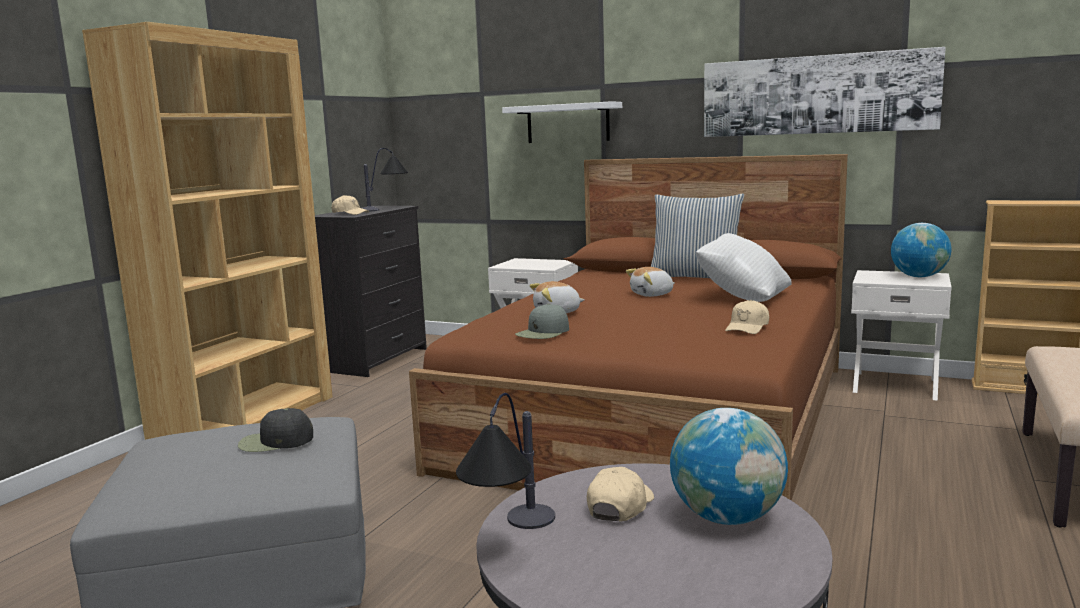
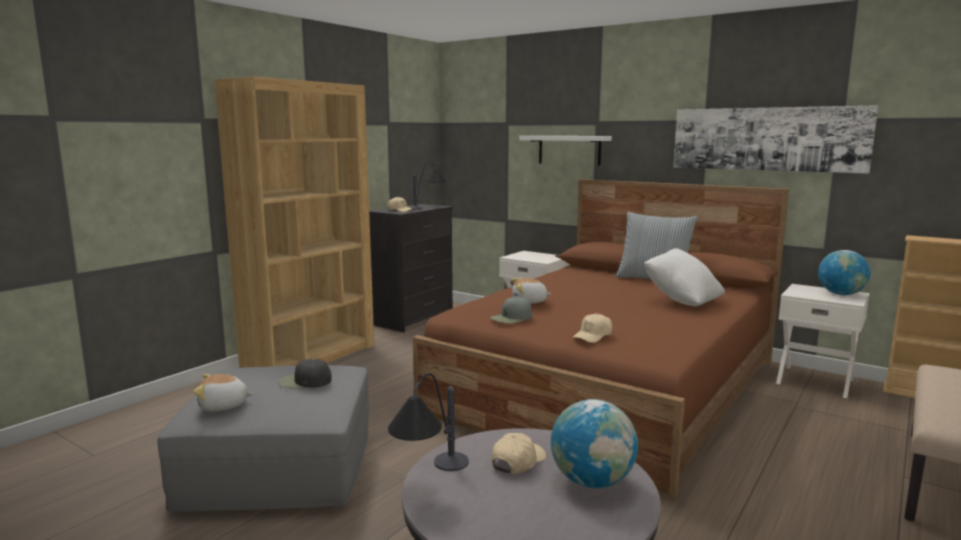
camera: 10 degrees right, 0 degrees up
(652, 295) = (611, 292): plush toy -> plush toy (223, 406)
(747, 328) = (671, 328): beige cap -> beige cap (593, 336)

